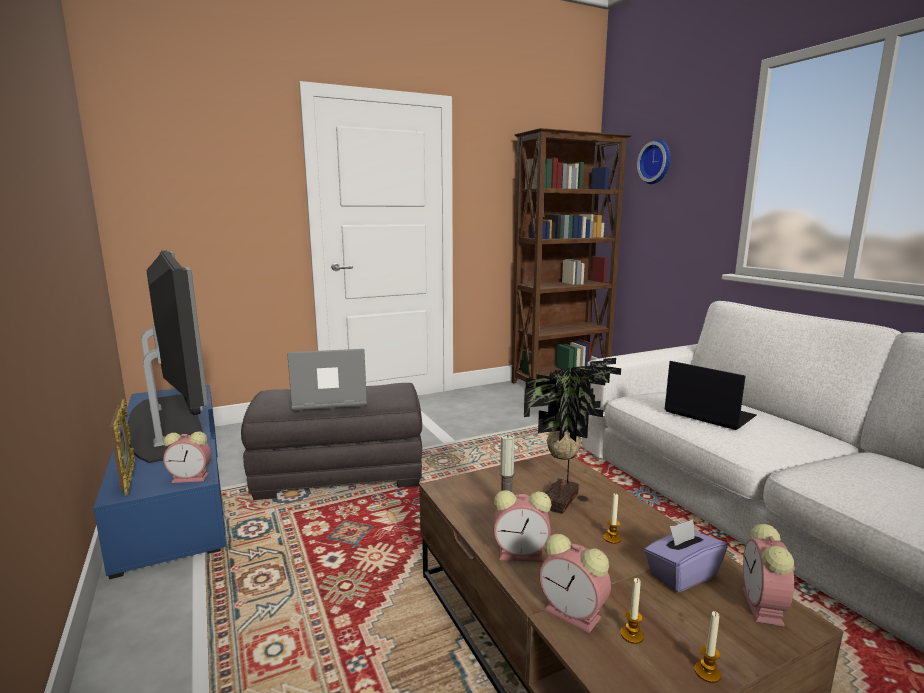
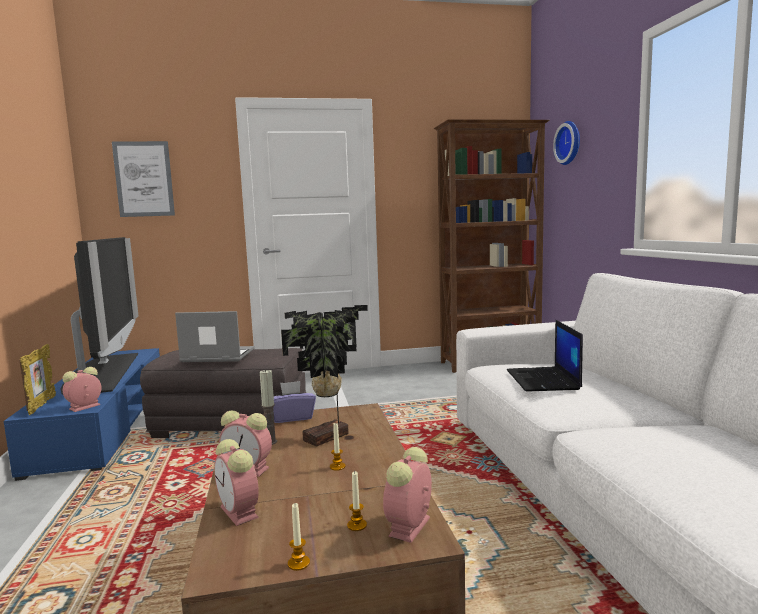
camera: 15 degrees right, 5 degrees down
(185, 176) = (144, 179): none -> picture
(192, 478) = (83, 407): alarm clock -> alarm clock turned 120 degrees clockwise
(632, 635) = (268, 531): candle -> candle (357, 525)
(681, 574) = (366, 497): purple tissue box -> purple tissue box (292, 417)
(707, 414) = (543, 380): laptop -> laptop turned 150 degrees counterclockwise

